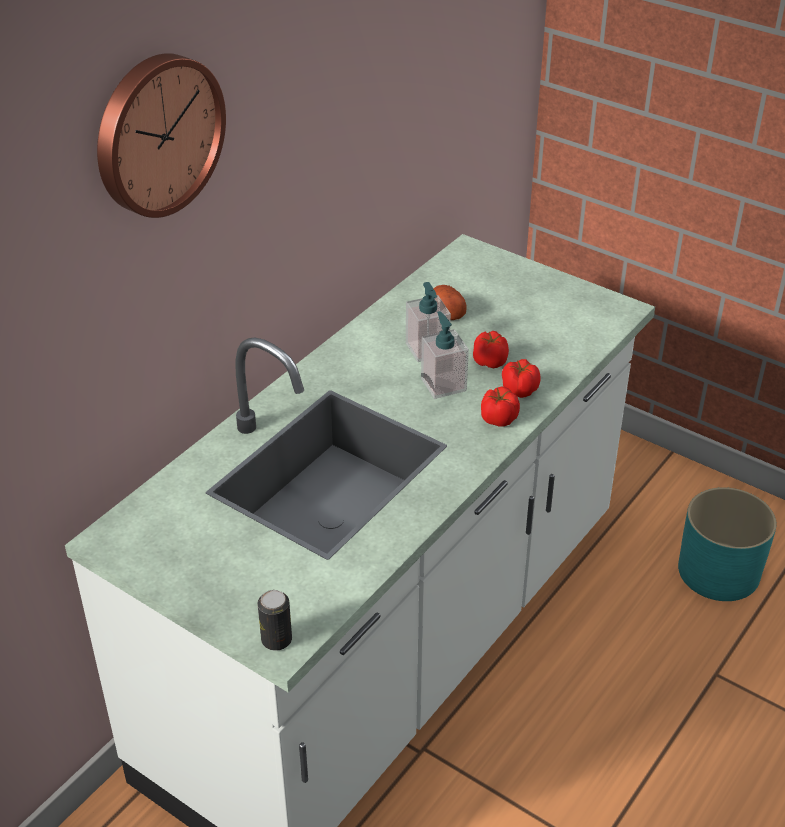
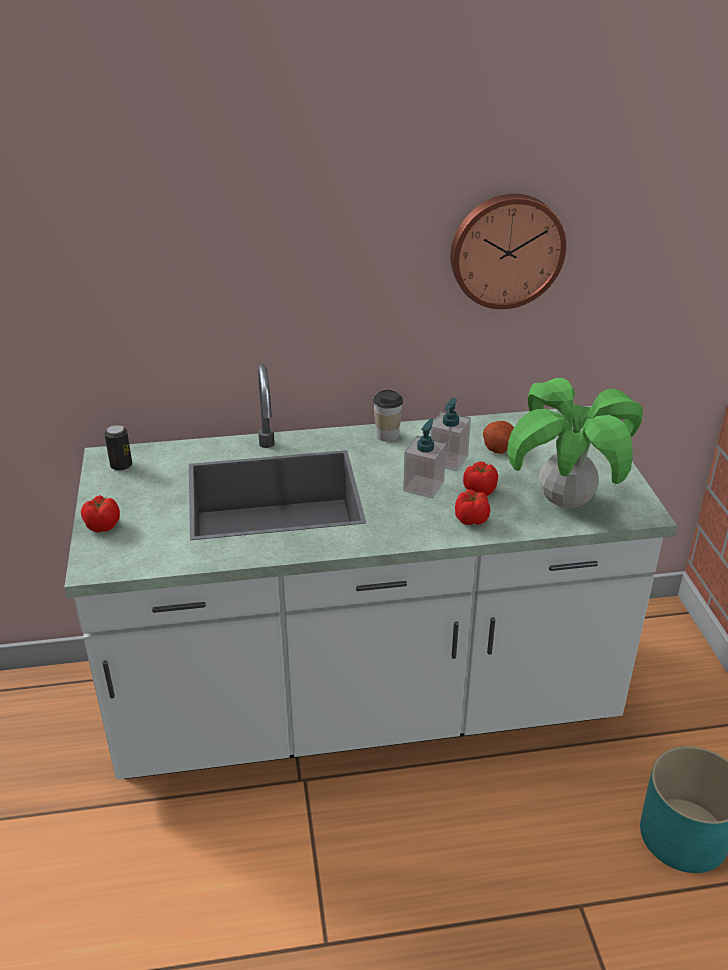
camera: 45 degrees right, 5 degrees down
(156, 134) = (215, 168): wall clock -> wall clock (506, 250)
(276, 640) = (94, 562): can -> can (121, 465)
(343, 355) = (387, 436): none -> cup
(498, 419) = (425, 527): tomato -> tomato (102, 525)
(560, 332) = (564, 501): none -> potted plant

